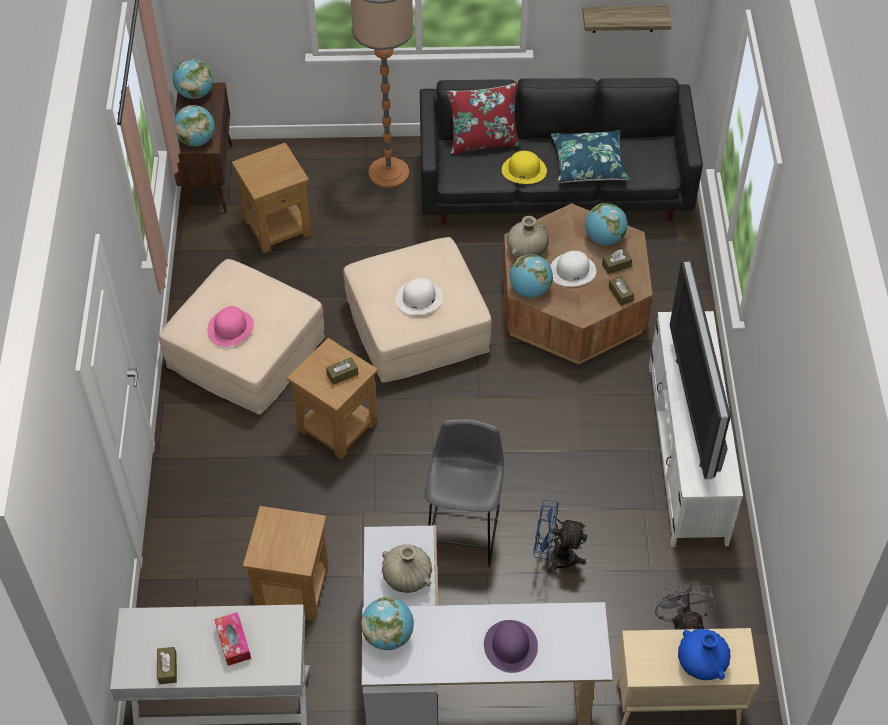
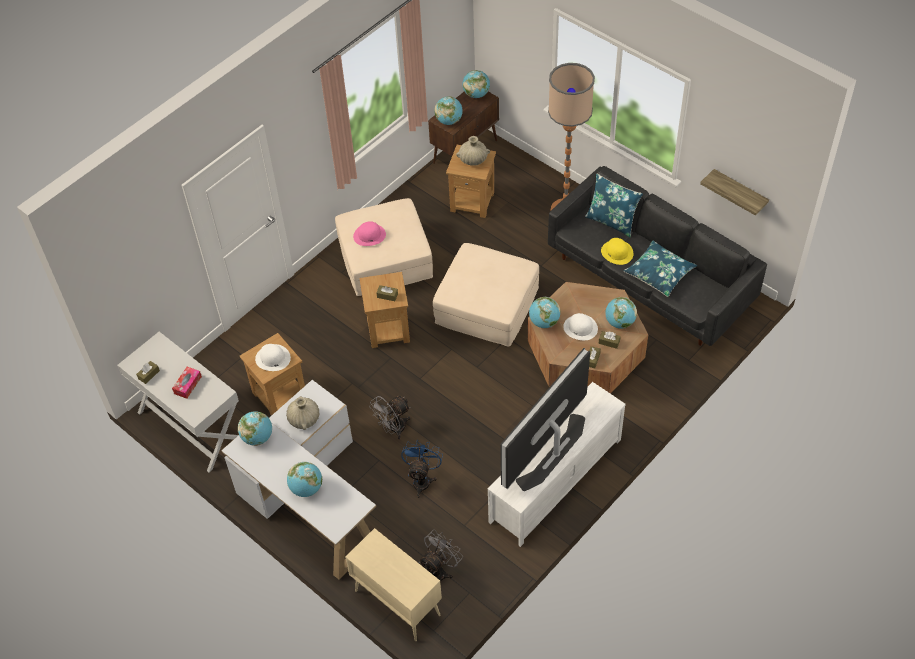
camera: 45 degrees right, 0 degrees up
(419, 298) = (480, 285): white hat -> white hat (272, 358)
(464, 528) = (393, 429): grey stool -> grey fan
(483, 142) = (612, 221): red pillow -> blue pillow
(510, 646) = (306, 488): purple hat -> globe
(527, 249) = (568, 298): beige vase -> beige vase (473, 160)
(555, 557) = (422, 479): blue fan -> blue fan turned 45 degrees clockwise
(701, 662) = (394, 576): blue vase -> none

